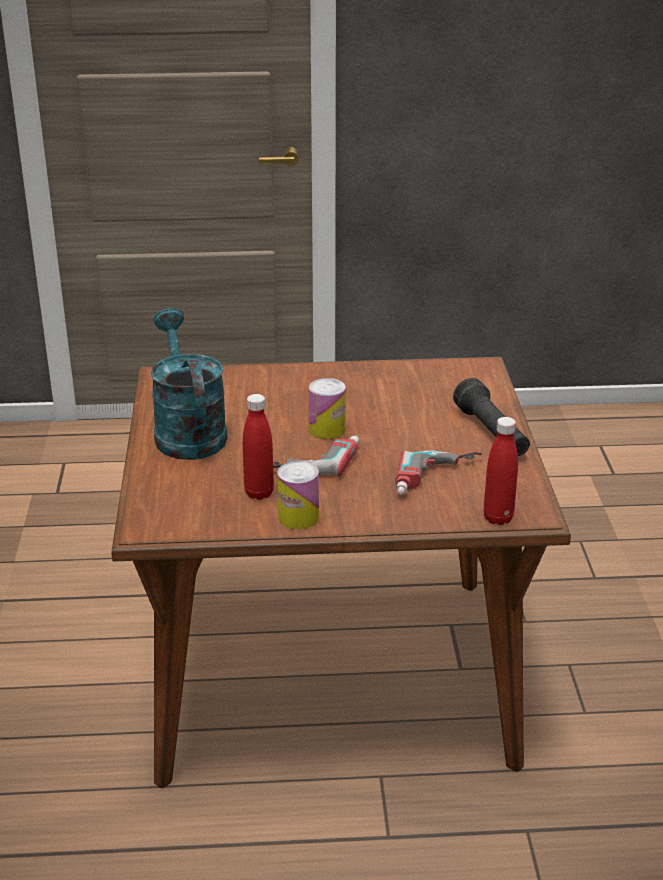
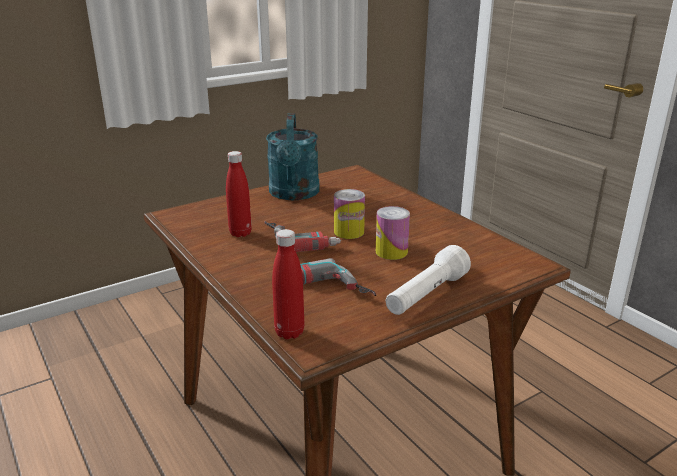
camera: 60 degrees right, 5 degrees down
(187, 431) = (294, 194): turquoise watering can -> turquoise watering can turned 135 degrees clockwise
(298, 517) = (221, 253): can -> can (391, 252)
(492, 433) = (426, 295): black flashlight -> white flashlight

